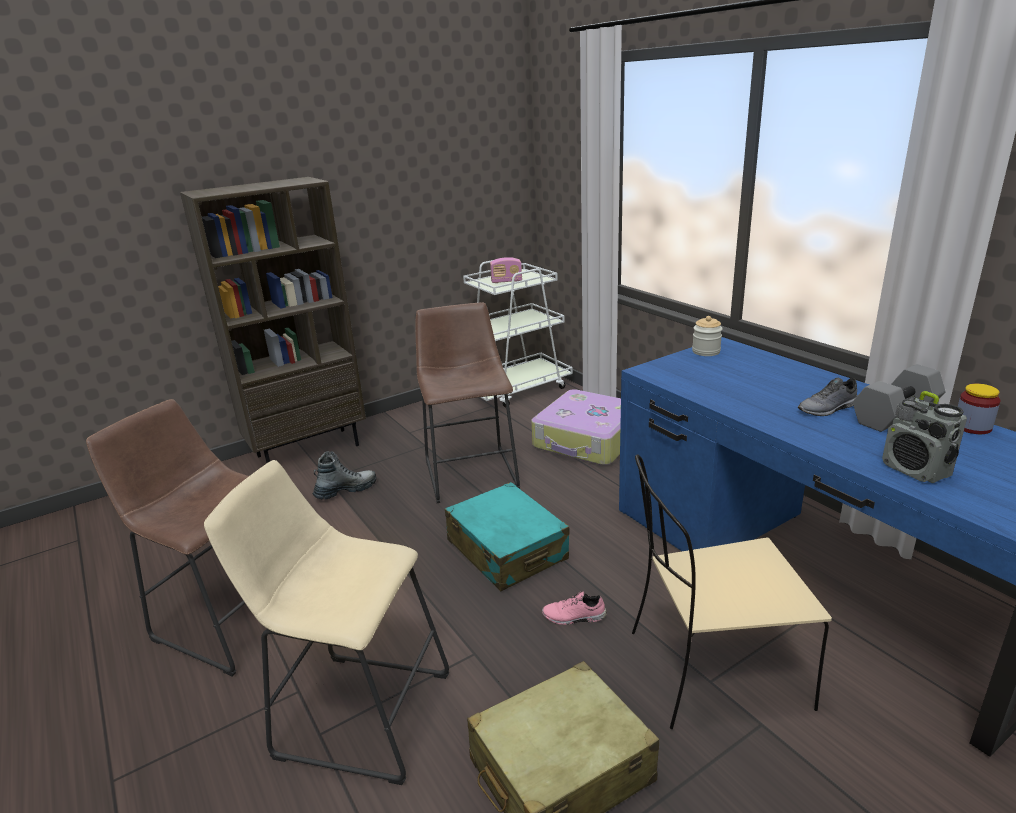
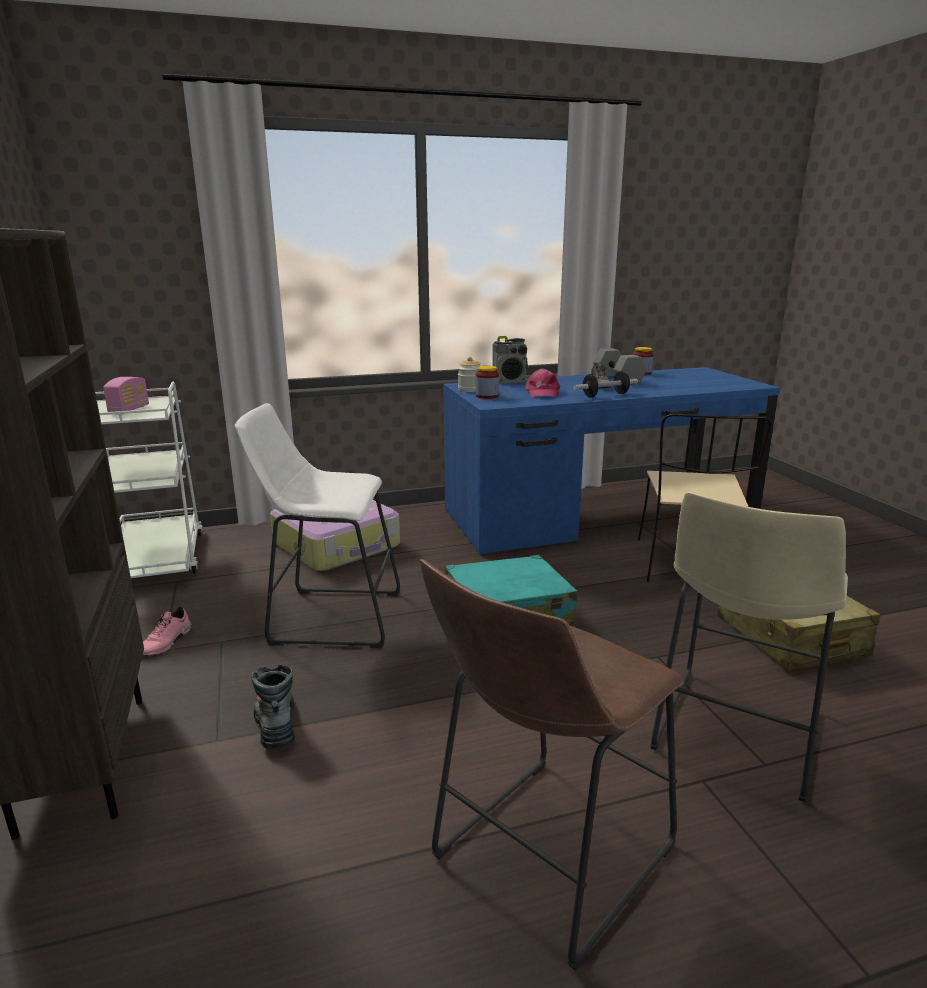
camera: 75 degrees left, 5 degrees down
(470, 471) = (328, 617): brown stool -> white stool
(574, 617) = (620, 602): pink shoe -> pink shoe (167, 642)
(683, 363) = (487, 396): none -> jar
(736, 384) = (542, 392): none -> pink cap
(767, 418) = (605, 395): none -> dumbbell
(916, 470) = (689, 387): radio -> radio (510, 382)

